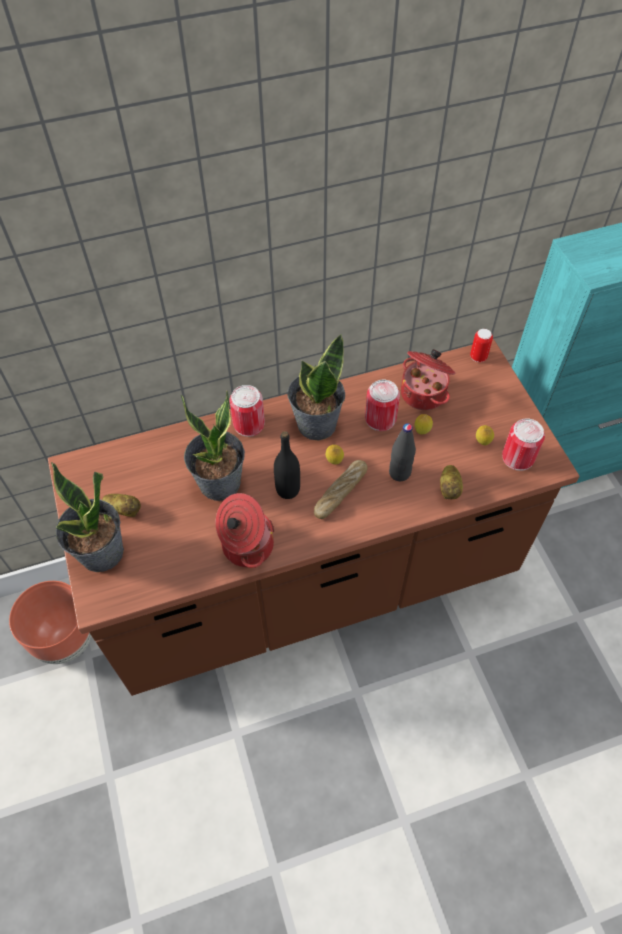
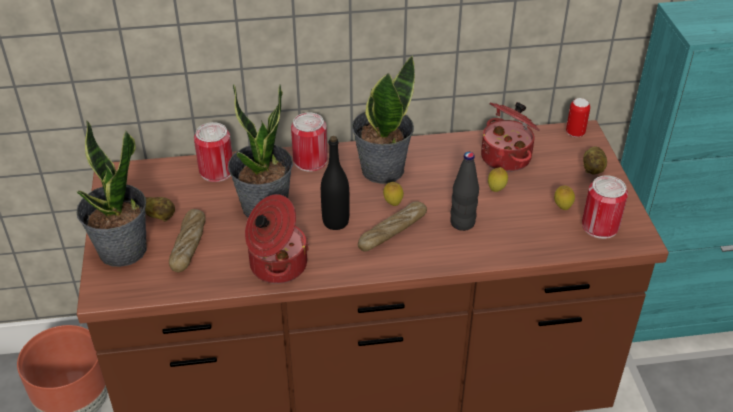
camera: 10 degrees right, 15 degrees down
(161, 537) = (188, 245): none -> bread
(380, 419) = (453, 173): can -> can (216, 171)
(450, 488) = (515, 244): potato -> potato (593, 169)

